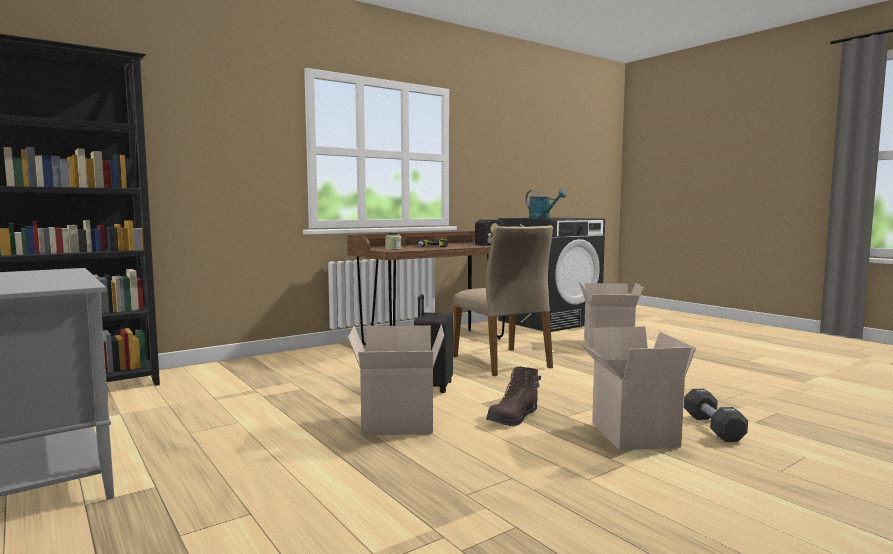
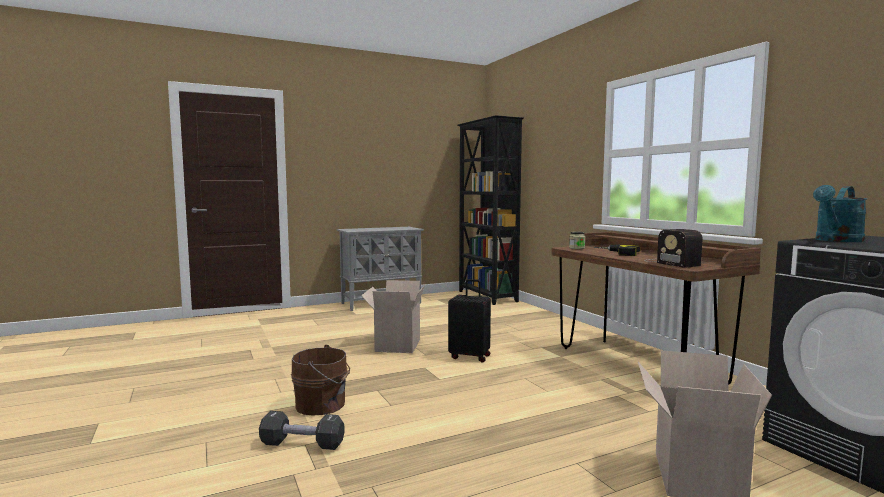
camera: 100 degrees right, 0 degrees up
(503, 362) = (554, 387): beige chair -> none
(514, 418) = (385, 373): brown boot -> none
(630, 434) = (323, 405): cardboard box -> brown bucket

